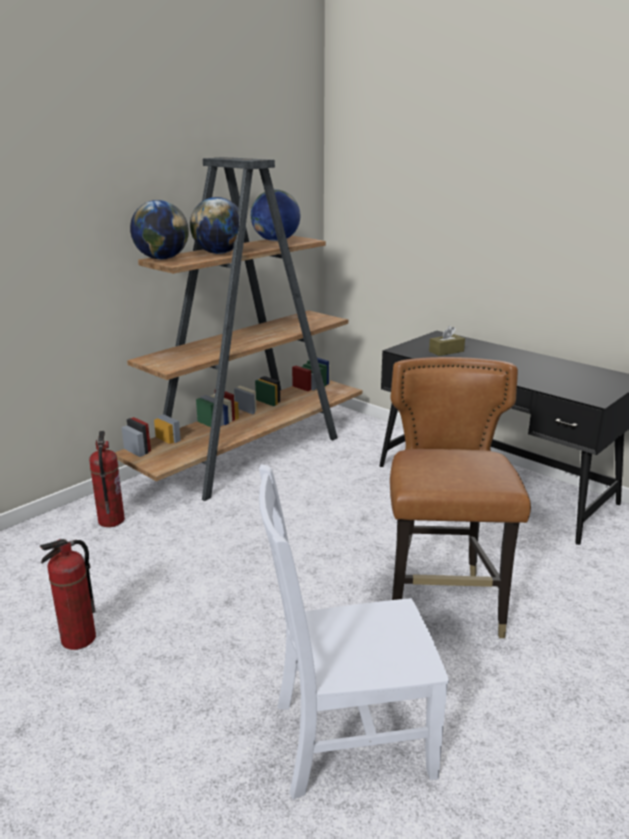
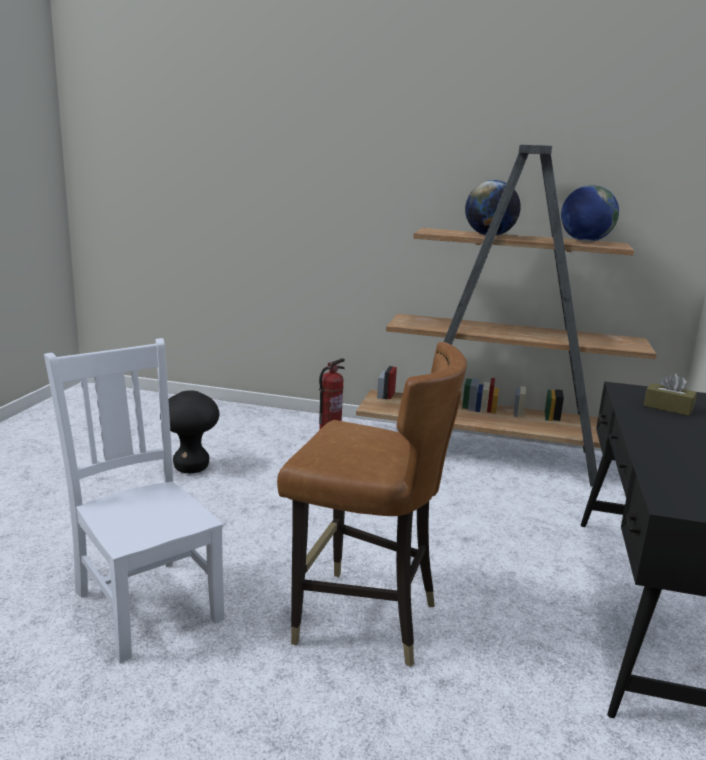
camera: 60 degrees right, 5 degrees down
(79, 639) = (191, 467): fire extinguisher -> black stool
(162, 259) = (434, 229): globe -> none
(442, 605) = (363, 619): brown chair -> brown chair turned 45 degrees clockwise

